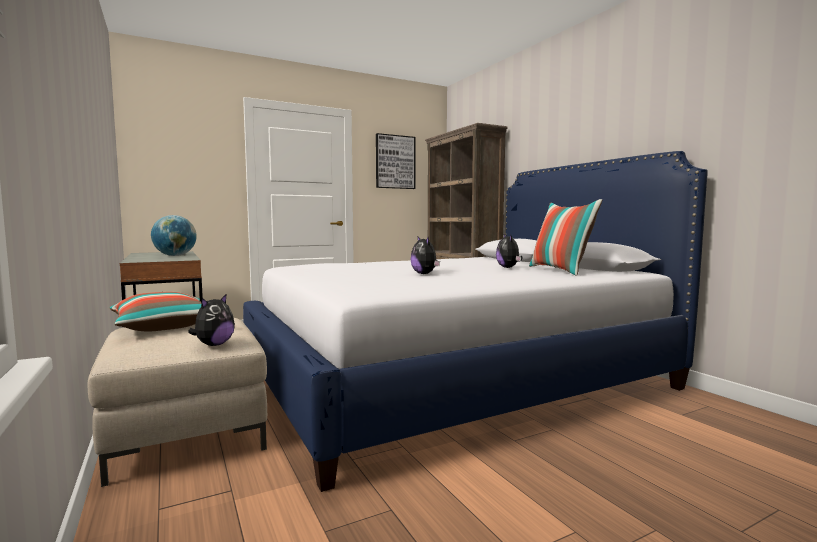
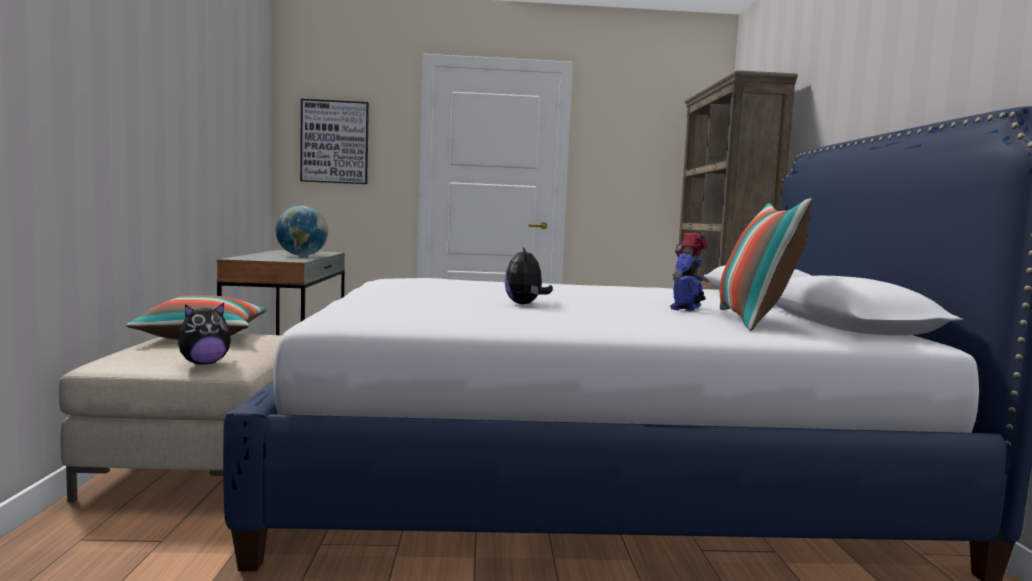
camera: 25 degrees right, 0 degrees up
(395, 162) = (638, 136): picture -> picture (335, 142)
(509, 267) = (687, 308): plush toy -> toy robot

